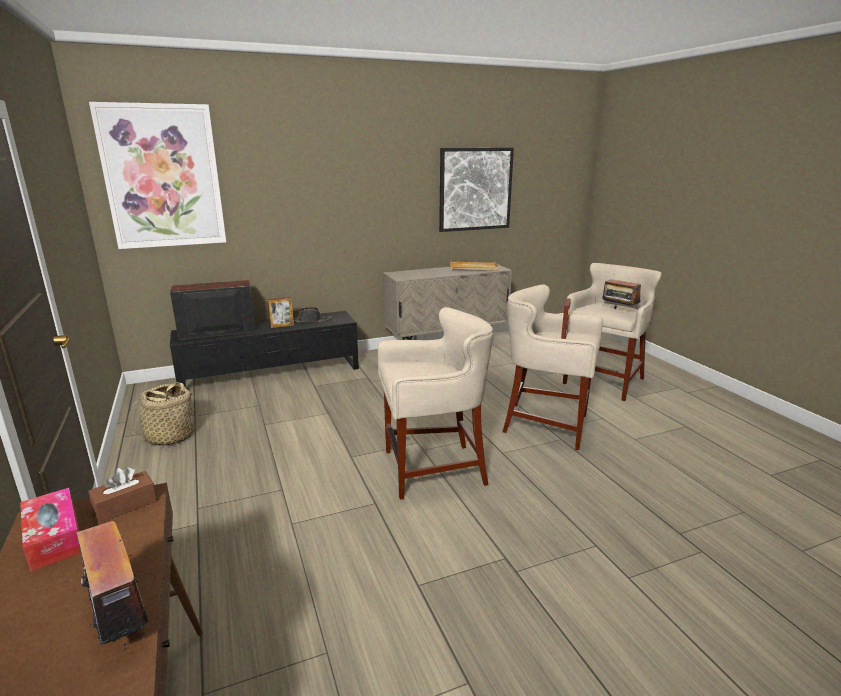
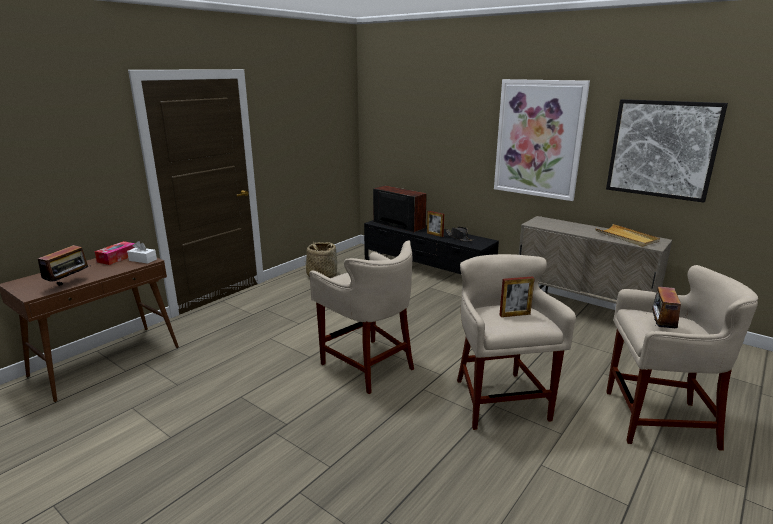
camera: 60 degrees right, 0 degrees up
(125, 505) = (143, 260): brown tissue box -> white tissue box
(163, 177) = (395, 110): picture -> picture (538, 139)

